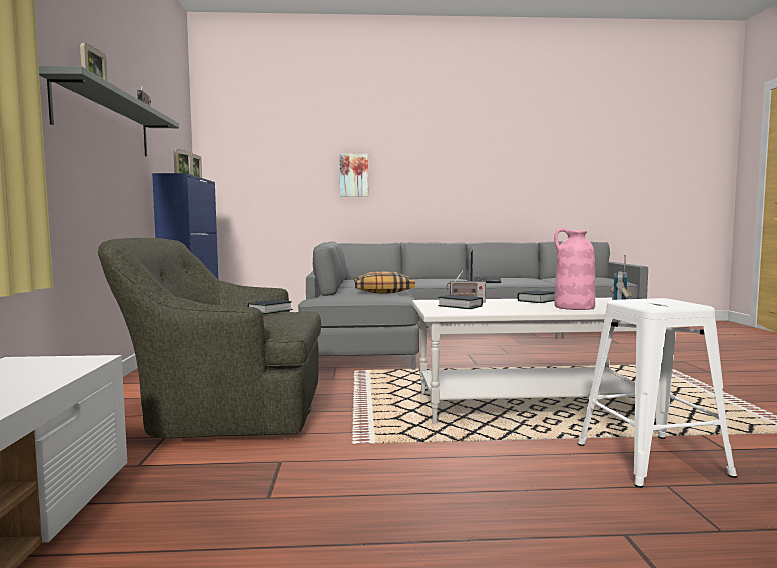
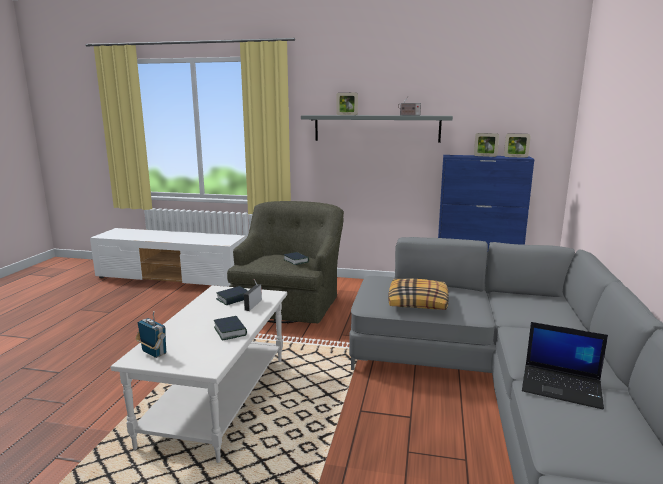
camera: 105 degrees right, 10 degrees up
(353, 175) = (633, 166): picture -> none
(574, 307) = (181, 335): pink vase -> none
(653, 459) = (88, 414): white stool -> none

